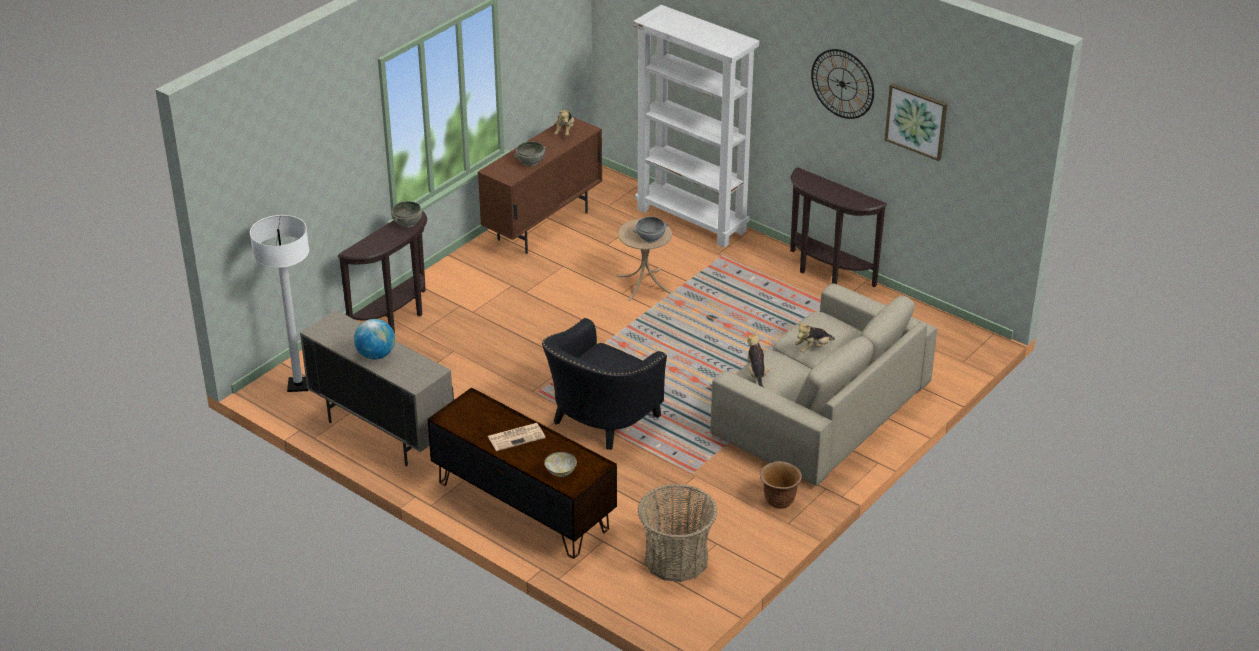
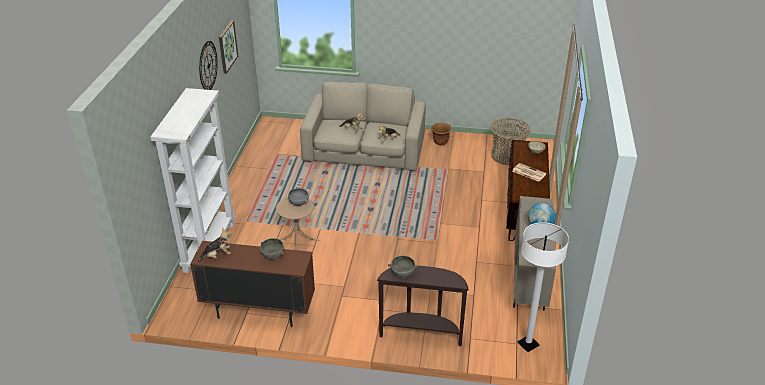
camera: 120 degrees left, 0 degrees up
(599, 420) = (438, 210): black armchair -> none
(826, 273) = (238, 180): brown console table -> none

